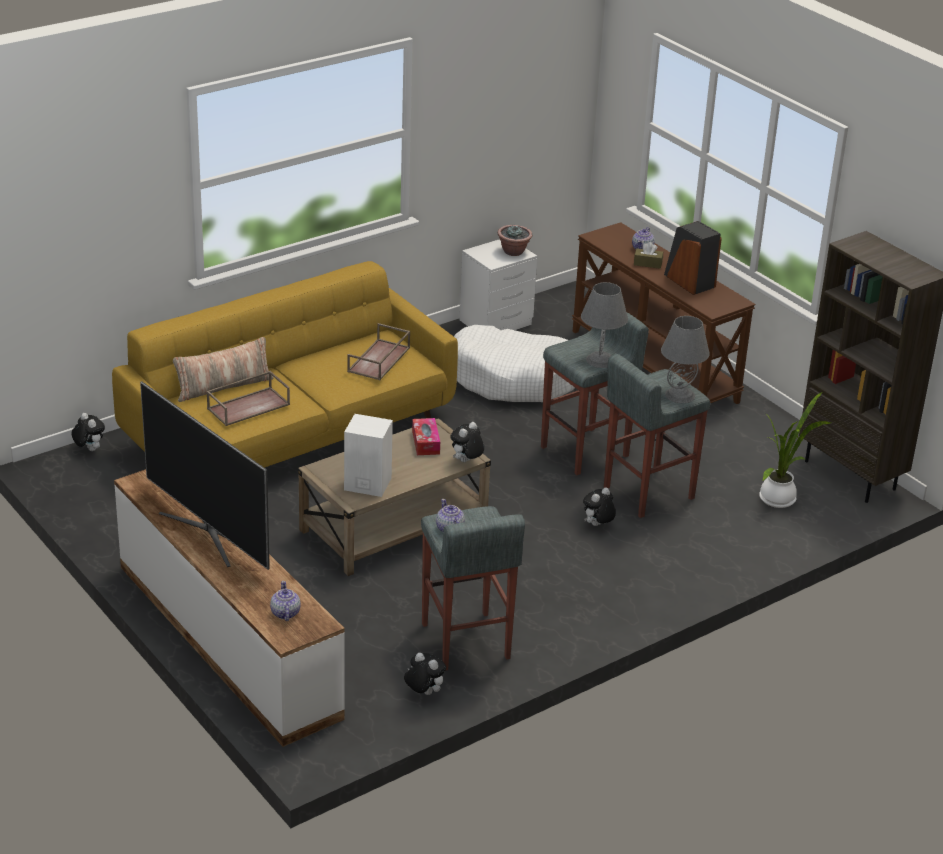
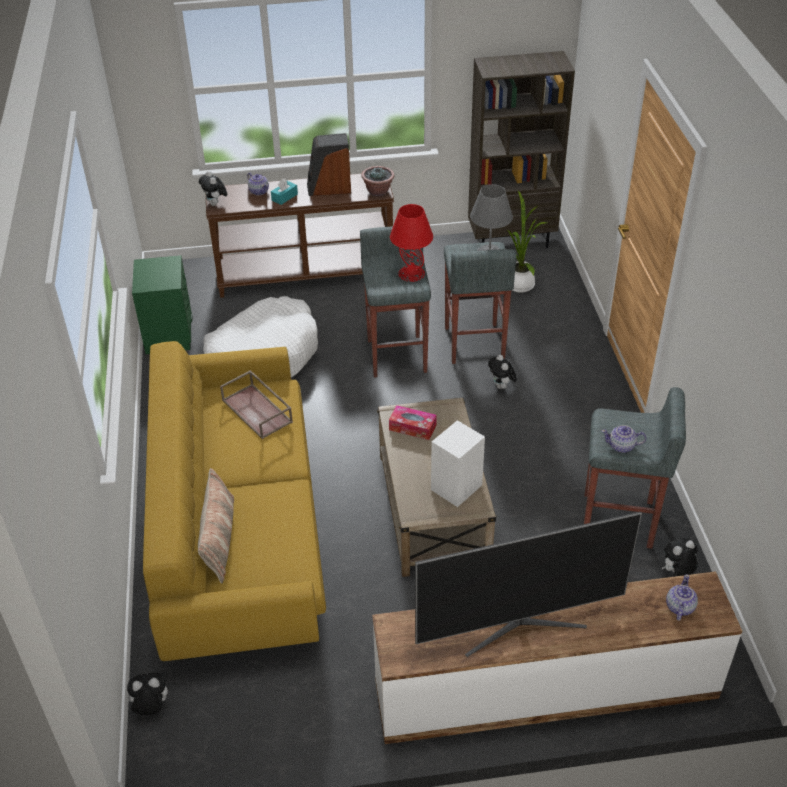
camera: 60 degrees left, 10 degrees up
(249, 406) = (272, 529): brown tray -> none
(285, 613) = (679, 607): teapot -> teapot turned 90 degrees clockwise
(466, 462) = (457, 413): plush toy -> plush toy (215, 204)
(497, 322) = (170, 333): white nightstand -> green nightstand
(514, 252) = (163, 265): potted plant -> potted plant (378, 191)
(600, 360) = (411, 273): grey table lamp -> red table lamp
(647, 263) = (284, 197): brown tissue box -> turquoise tissue box

